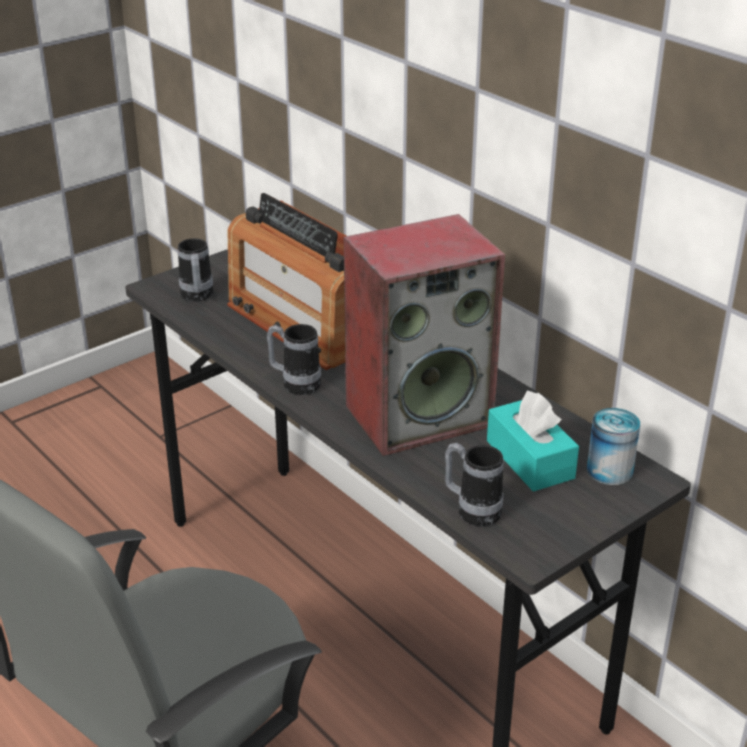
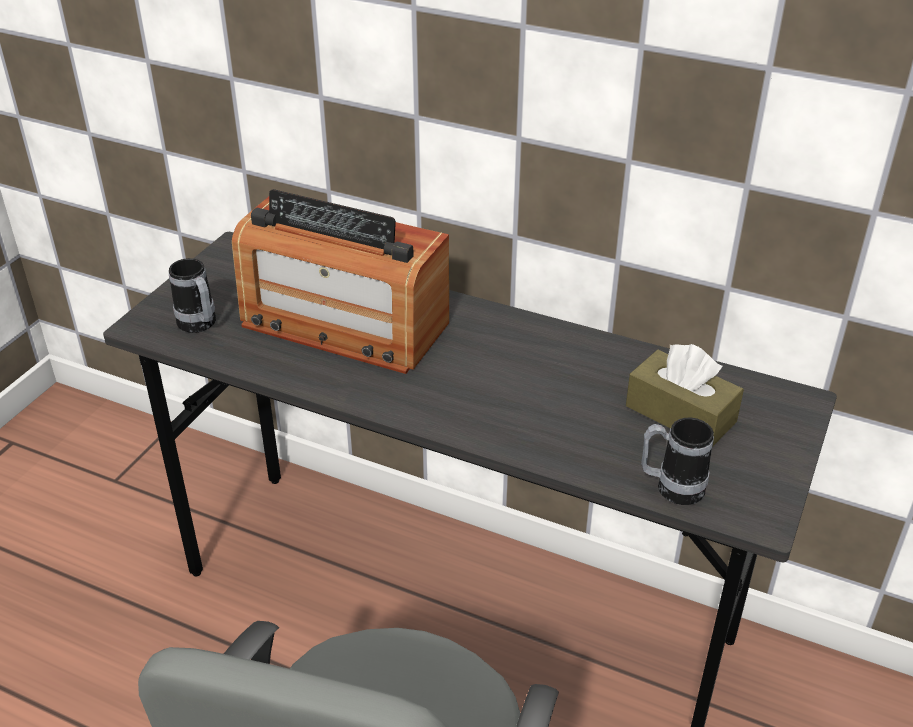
camera: 25 degrees left, 5 degrees up
(295, 383) = (385, 399): mug -> none
(420, 414) = (539, 396): speaker -> none
(530, 459) = (680, 414): turquoise tissue box -> brown tissue box
(609, 470) = (759, 403): can -> none

